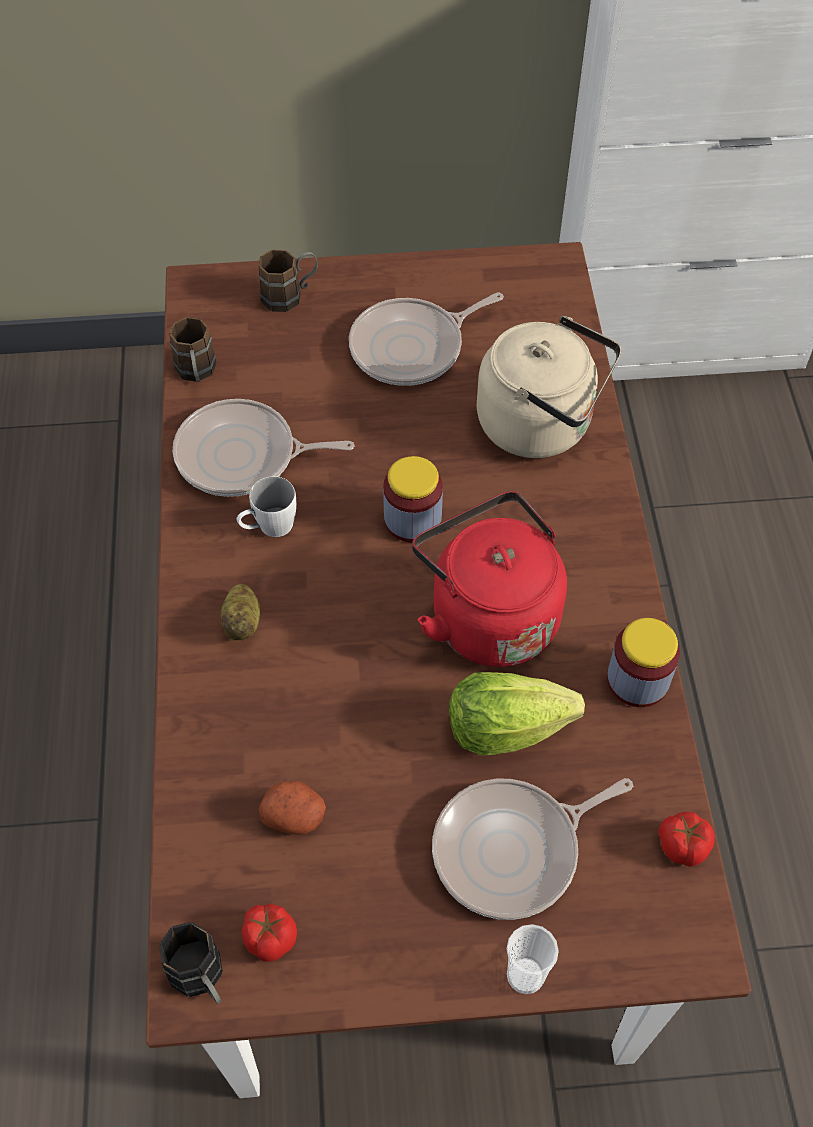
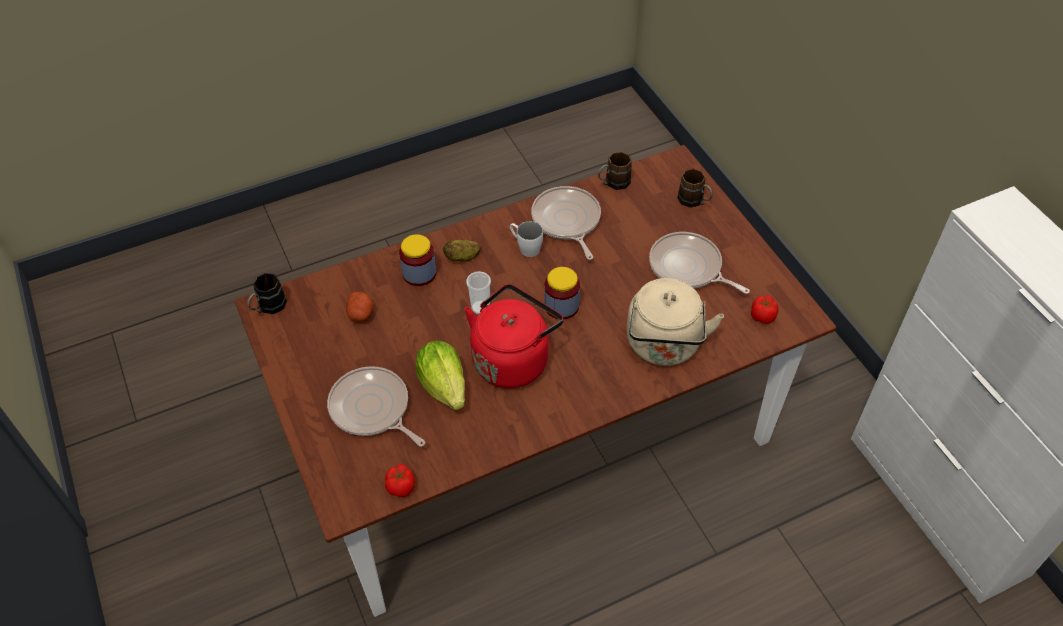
camera: 70 degrees right, 5 degrees down
(269, 937) = (295, 325): tomato -> tomato (763, 316)
(525, 975) = (305, 433): cup -> cup (480, 307)
(637, 680) = (500, 440): jar -> jar (419, 273)

